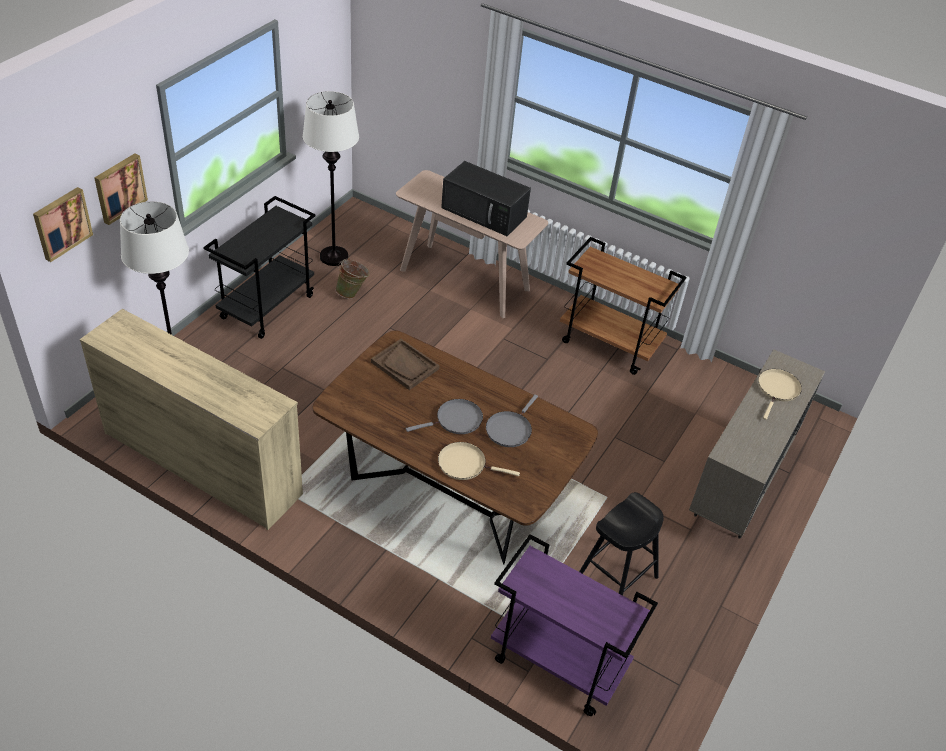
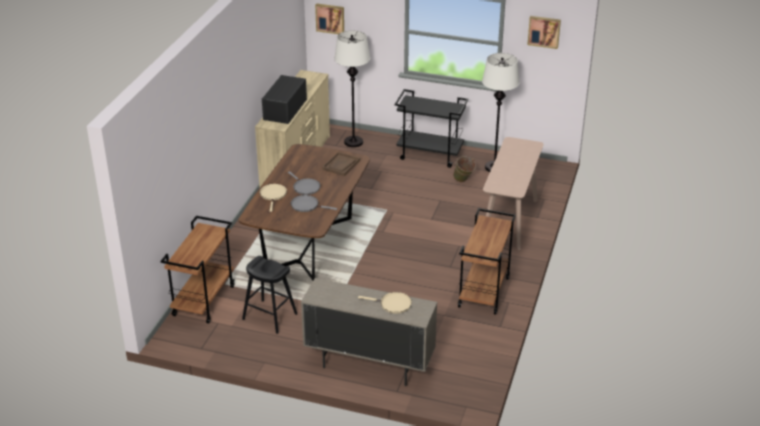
camera: 80 degrees right, 10 degrees down
(119, 188) = (368, 23): picture -> picture (544, 31)
(485, 212) = (512, 171): black microwave -> black microwave (285, 109)
(556, 663) = (203, 300): purple cart -> brown cart

